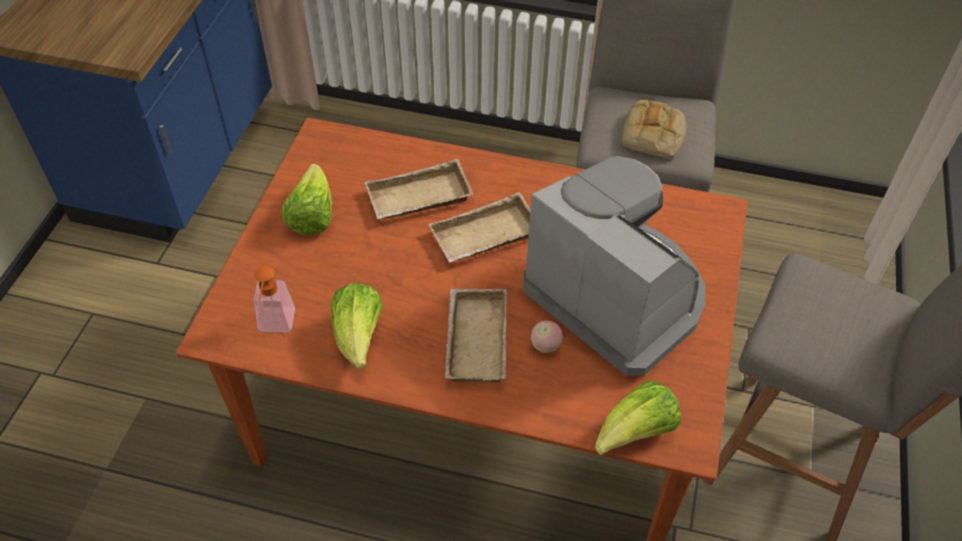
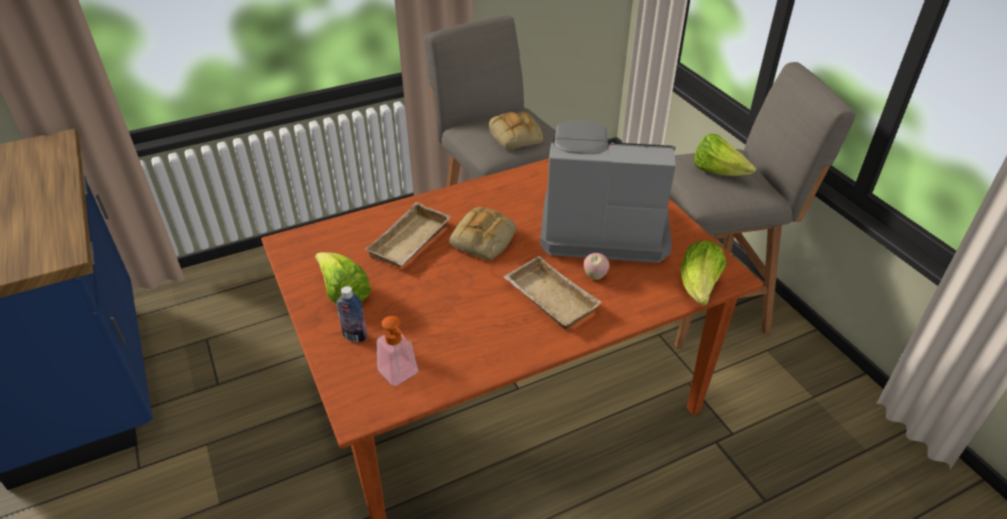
camera: 40 degrees left, 10 degrees down
(279, 264) = (355, 336): none -> bottle
(359, 337) = (471, 344): lettuce -> lettuce (718, 172)
(485, 238) = (484, 240): beige tray -> bread

